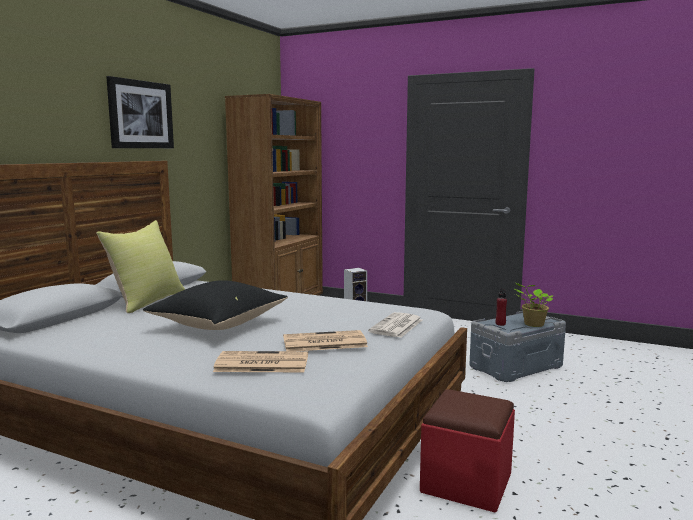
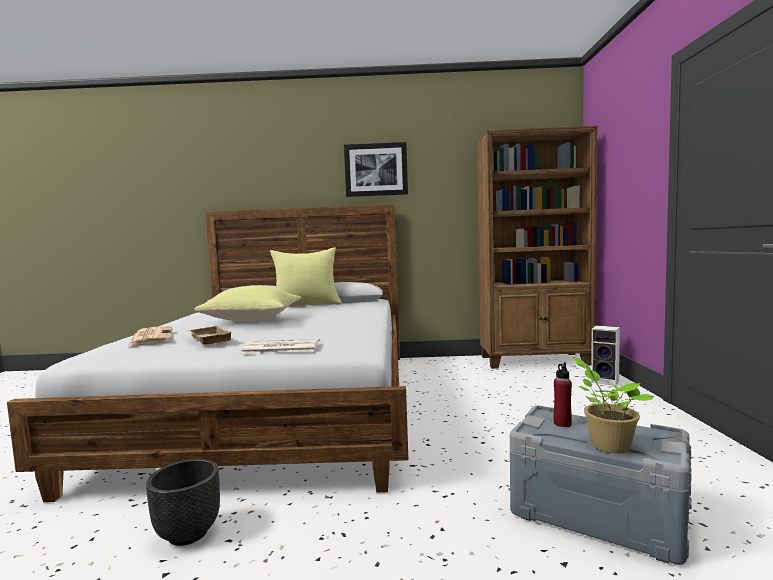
camera: 65 degrees right, 5 degrees down
(219, 325) = (254, 320): black pillow -> yellow pillow
(323, 342) = (207, 339): newspaper -> beige tray
(466, 483) = (189, 533): red ottoman -> black planter

